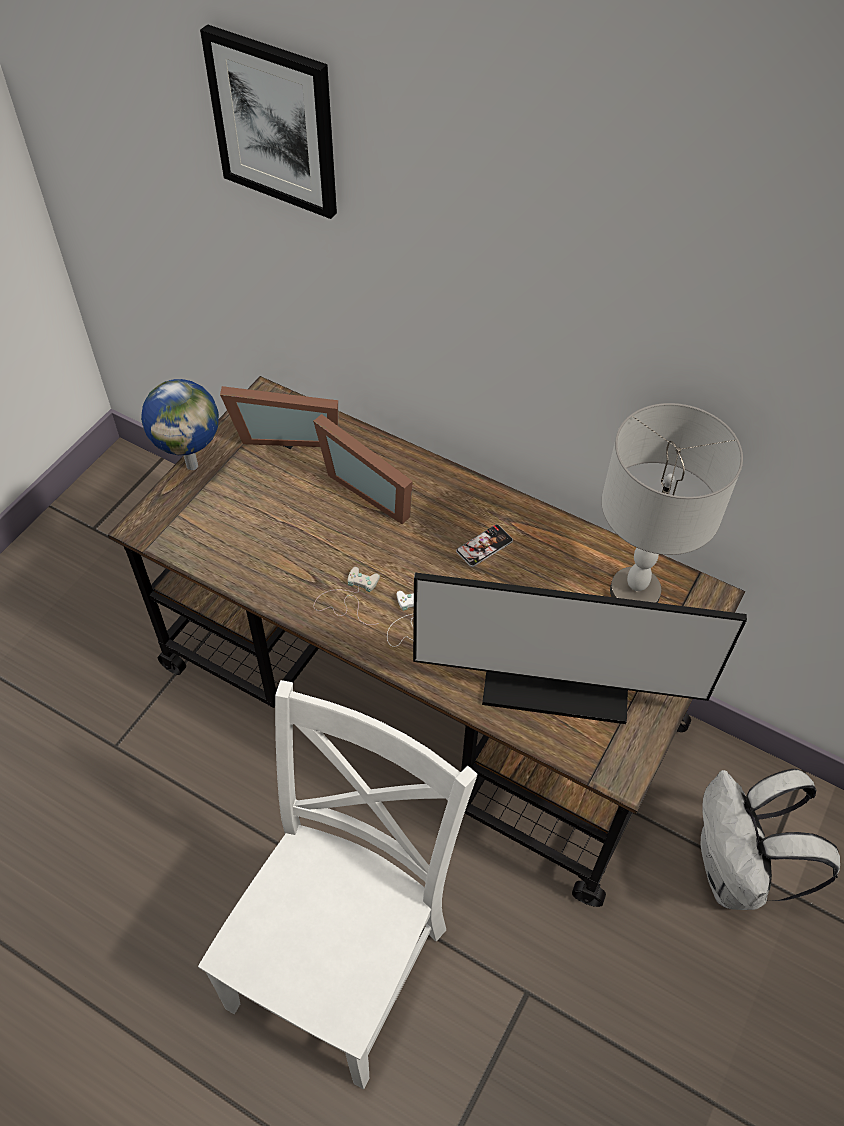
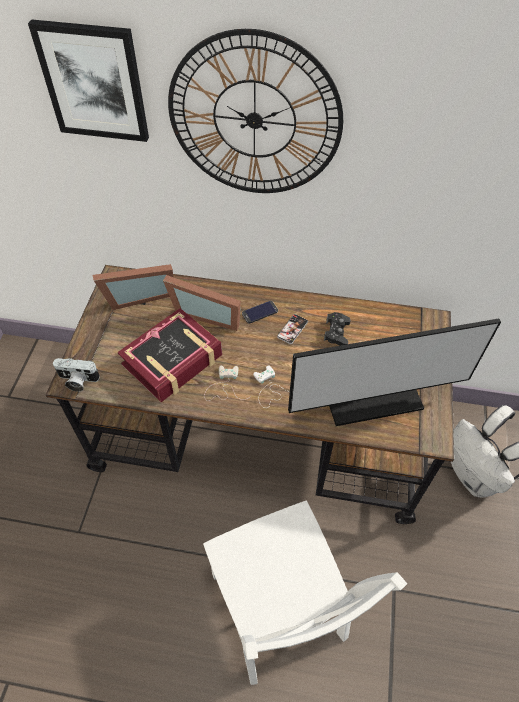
camera: 20 degrees left, 0 degrees up
(155, 528) = (77, 381): none -> camera
(192, 464) = (84, 332): globe -> none
(294, 539) = (173, 360): none -> book
(343, 958) = (279, 612): white chair -> white chair turned 150 degrees clockwise
(448, 507) = (260, 312): none -> phone
(477, 225) = (254, 120): none -> wall clock
(548, 571) = (336, 332): none -> black game controller
(634, 591) = (390, 330): grey table lamp -> none

